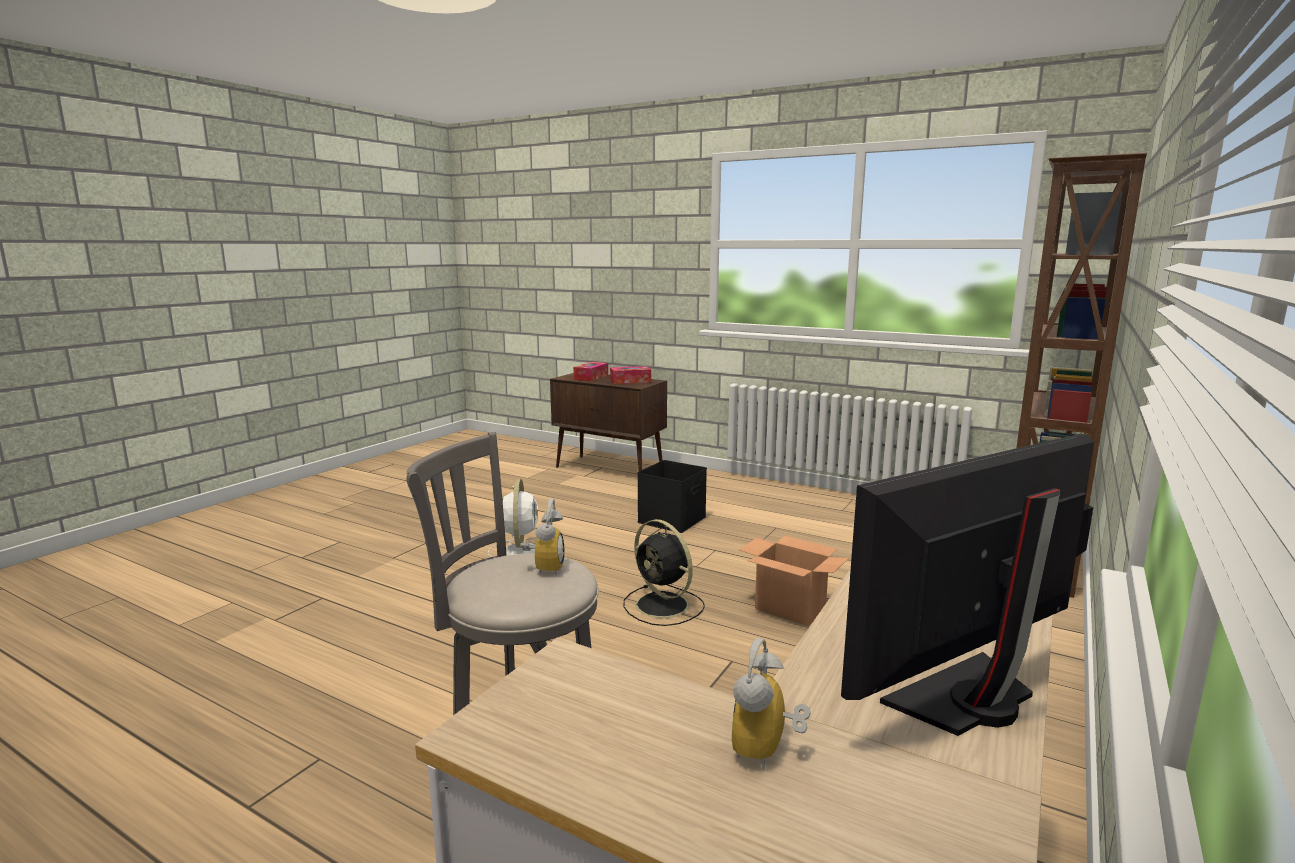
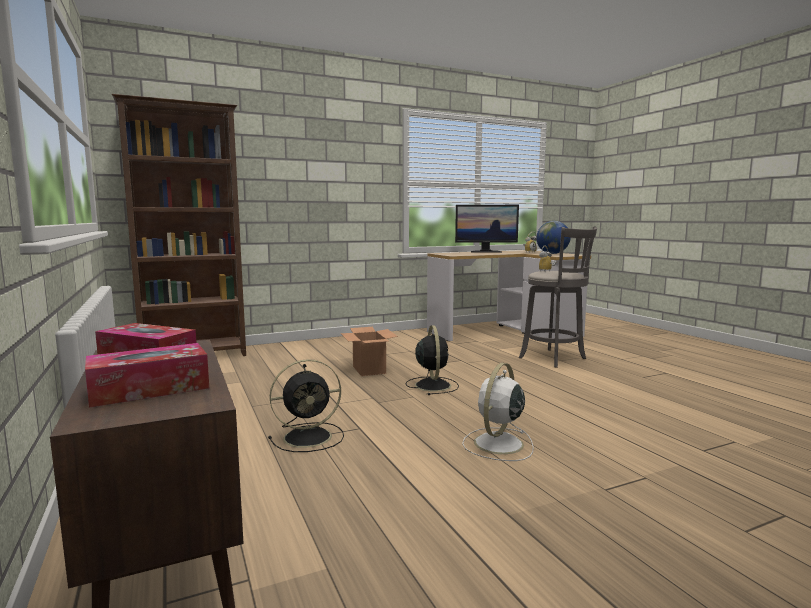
camera: 145 degrees left, 5 degrees down
(623, 740) = (552, 253): none -> globe
(672, 520) = (310, 437): black storage box -> black fan

